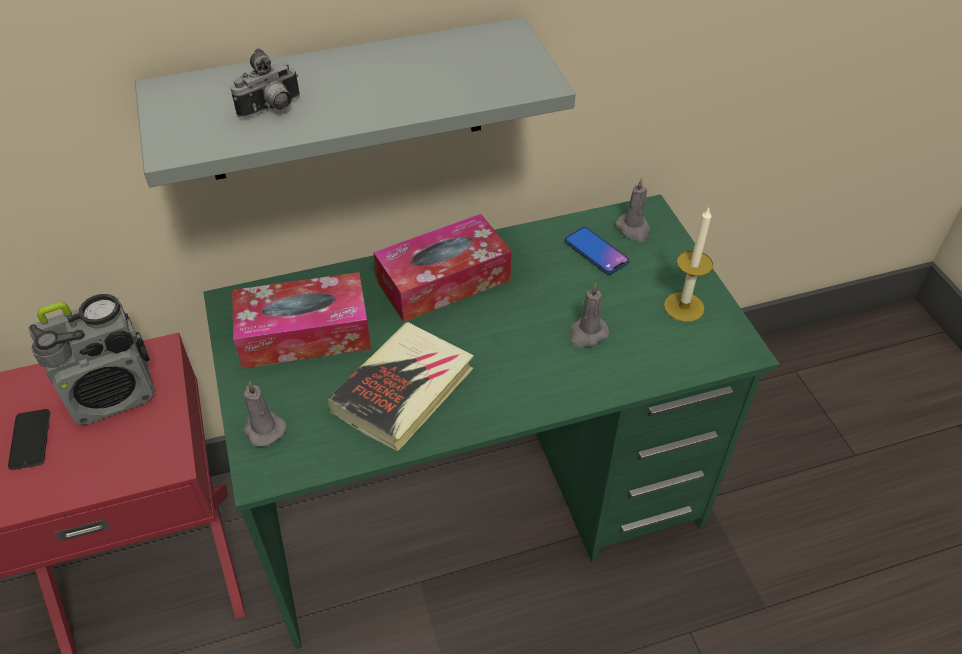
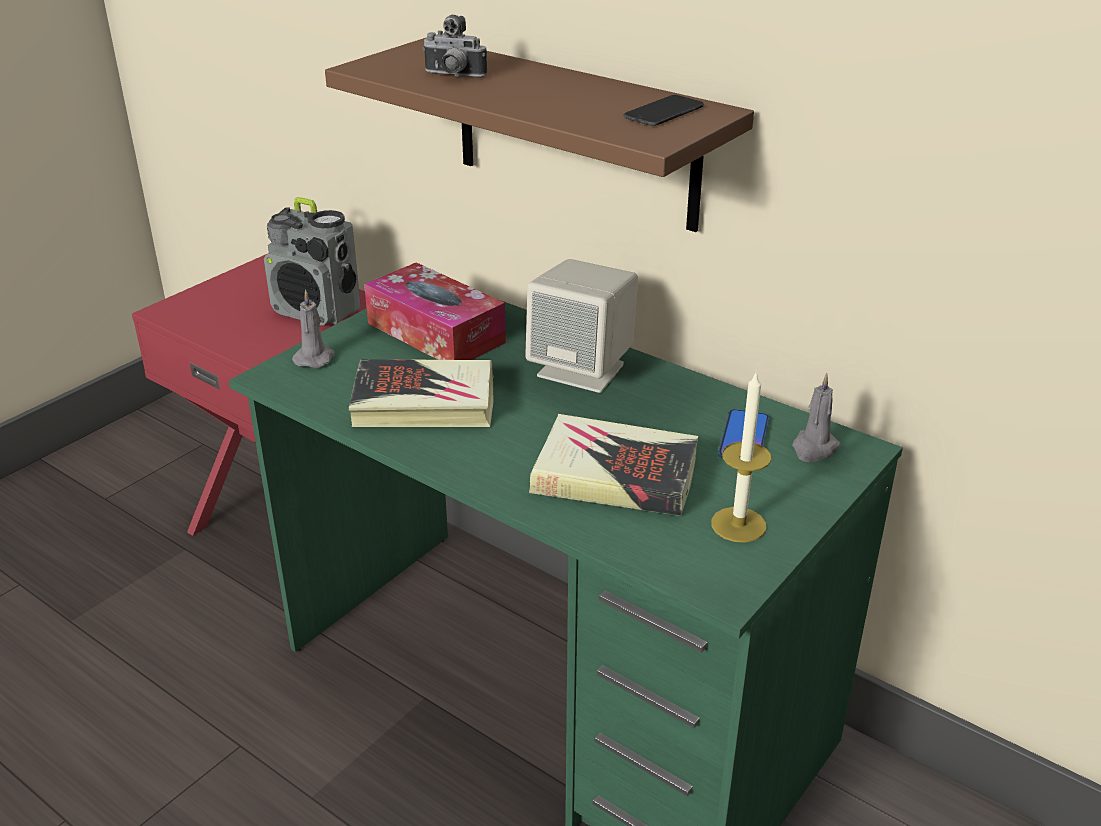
camera: 55 degrees right, 15 degrees down
(30, 439) = (245, 302): phone -> phone (664, 112)
(345, 102) = (575, 134): grey shelf -> brown shelf
(443, 281) = (582, 370): tissue box -> beige speaker
(587, 334) = (615, 475): grey candle -> book

